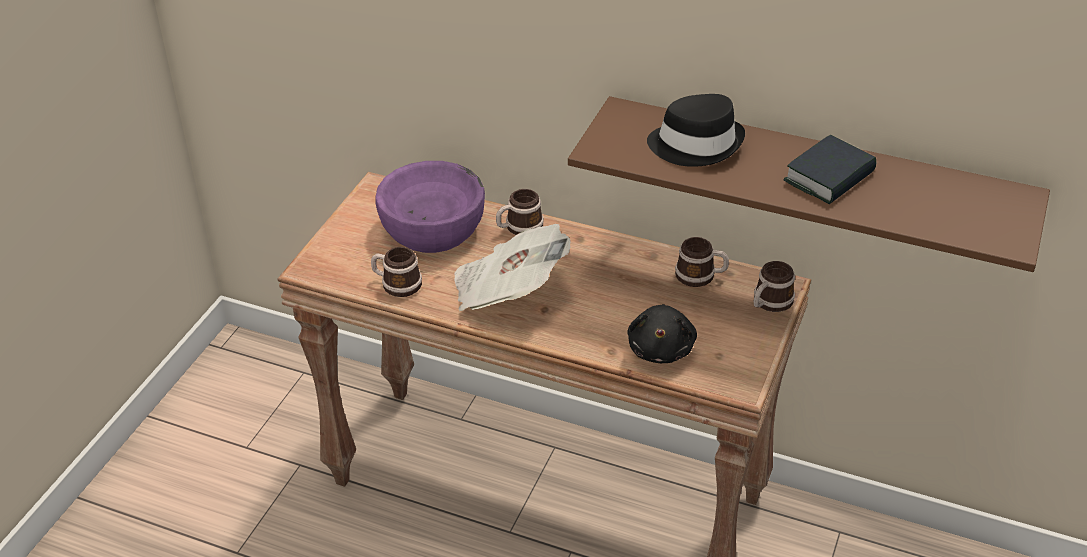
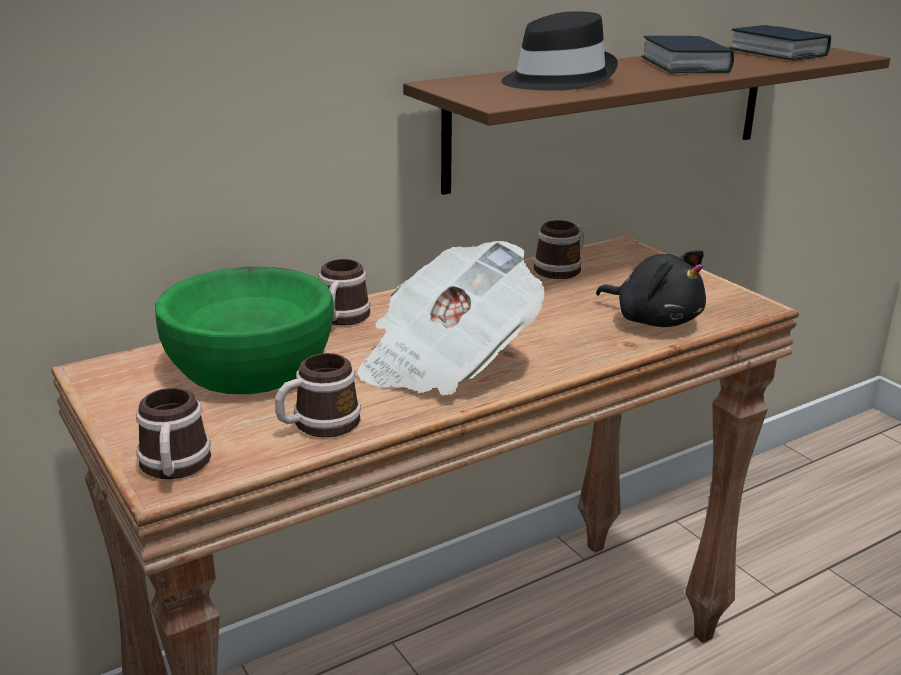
camera: 55 degrees left, 15 degrees down
(432, 228) = (250, 365): purple bowl -> green bowl
(769, 303) = (641, 258): mug -> mug (174, 468)
(958, 203) = (778, 53): none -> book

